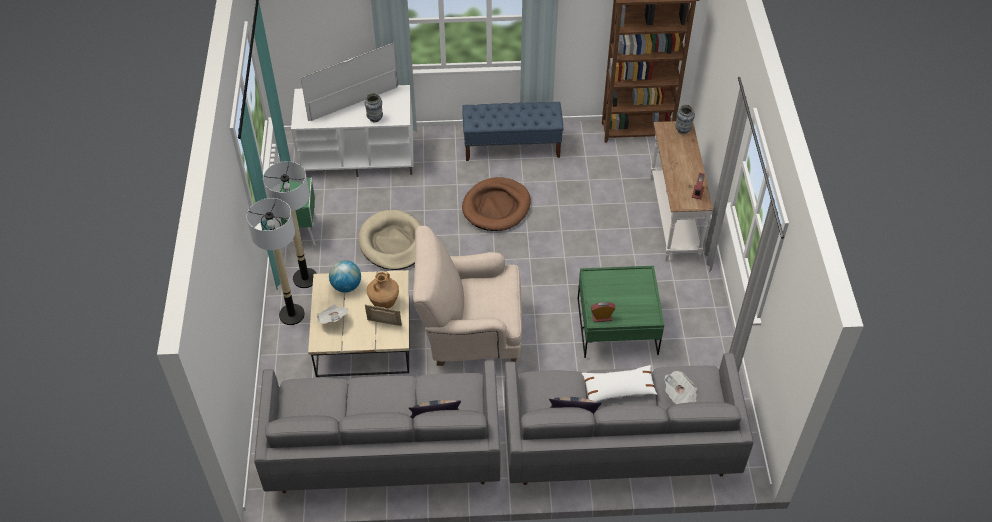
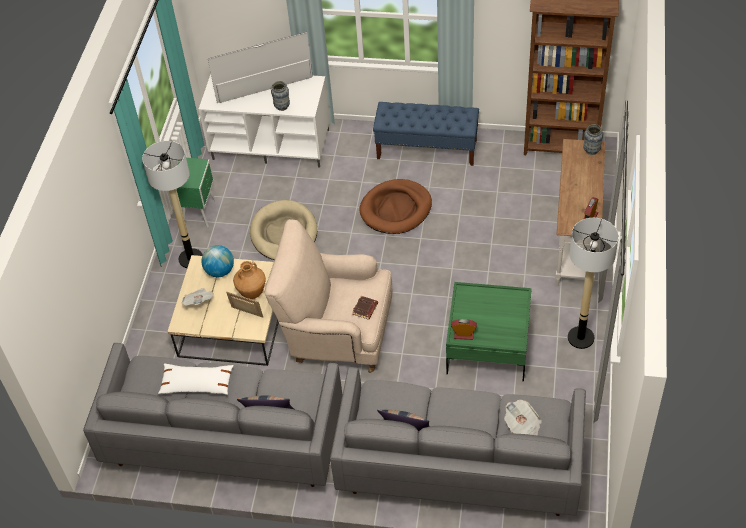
camera: 15 degrees right, 0 degrees up
(292, 314) = (169, 293): floor lamp -> floor lamp (581, 337)
(504, 305) = (365, 309): none -> brown book
(618, 388) = (461, 409): white pillow -> white pillow (197, 384)

